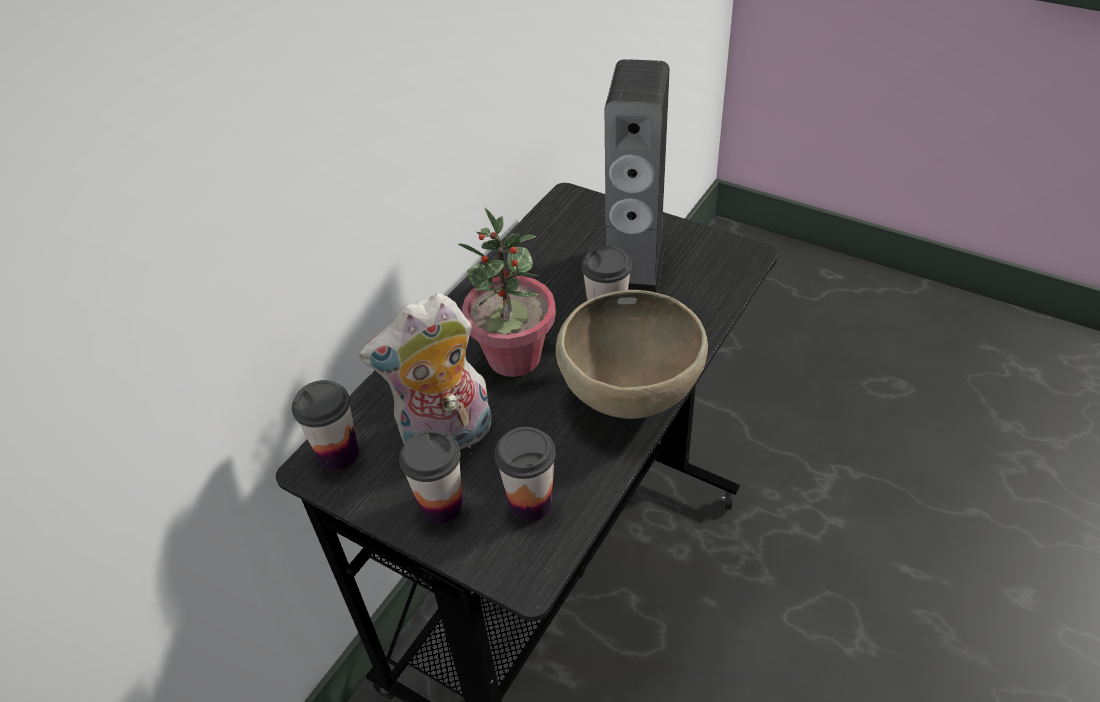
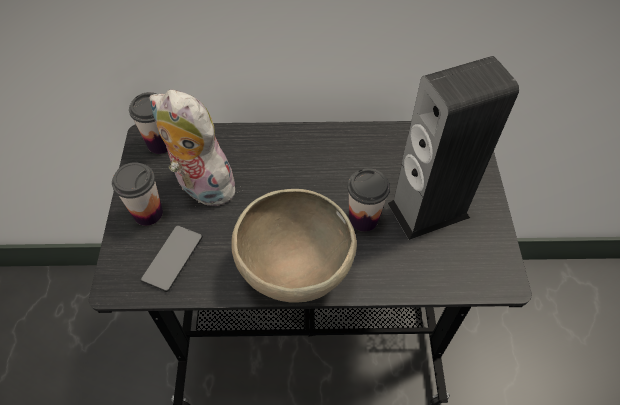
camera: 55 degrees right, 10 degrees up
(514, 358) = (288, 186): potted plant -> none
(530, 503) = (173, 258): cup -> phone

